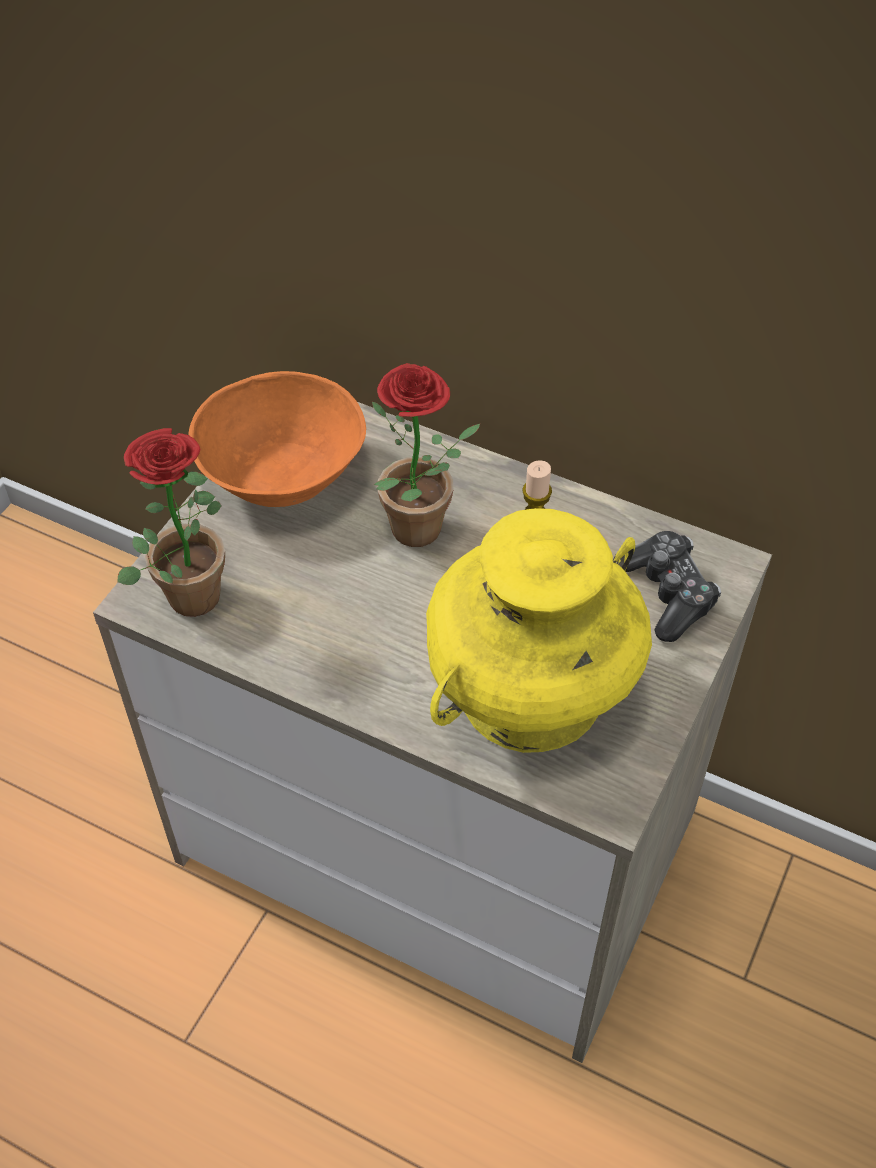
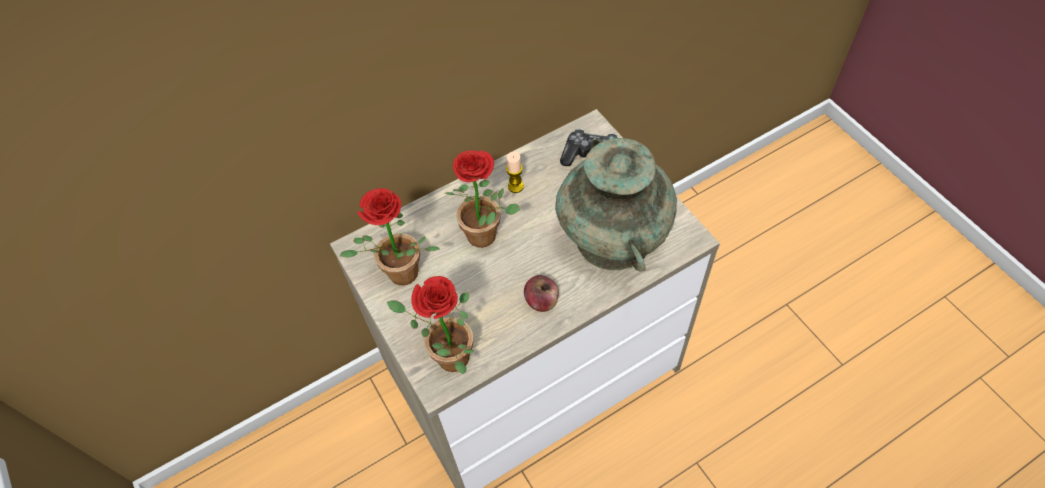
camera: 55 degrees left, 5 degrees up
(282, 473) = (399, 278): orange bowl -> potted plant
(352, 654) = (541, 301): none -> apple
(530, 694) = (613, 238): yellow vase -> turquoise vase

